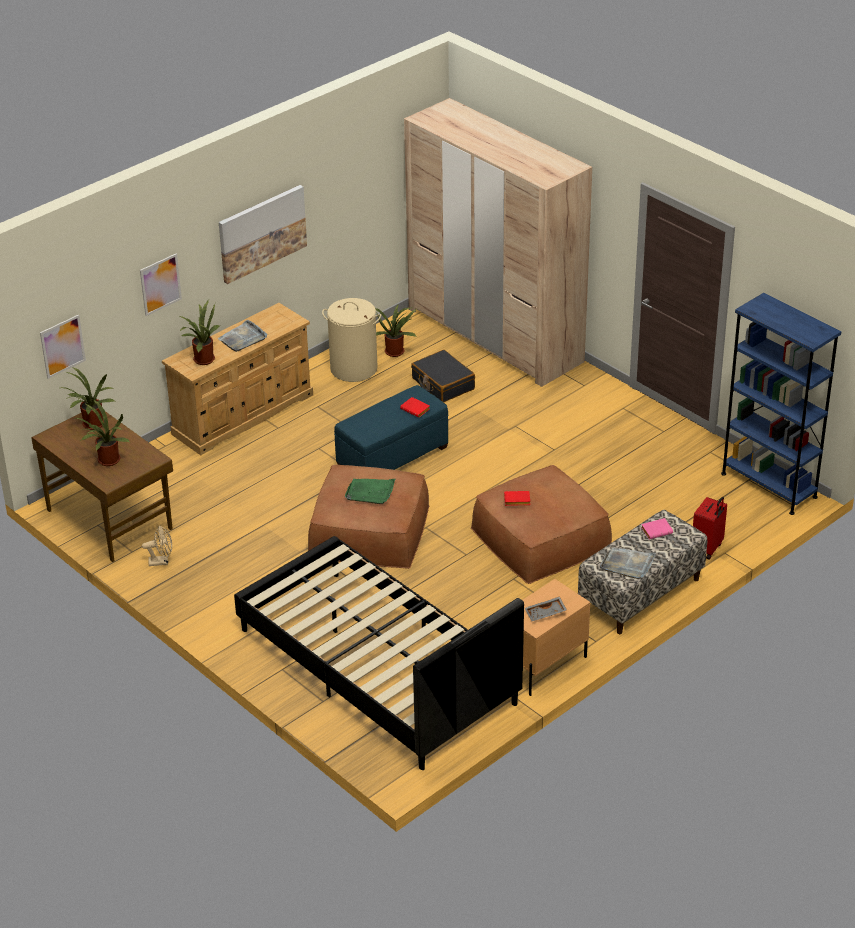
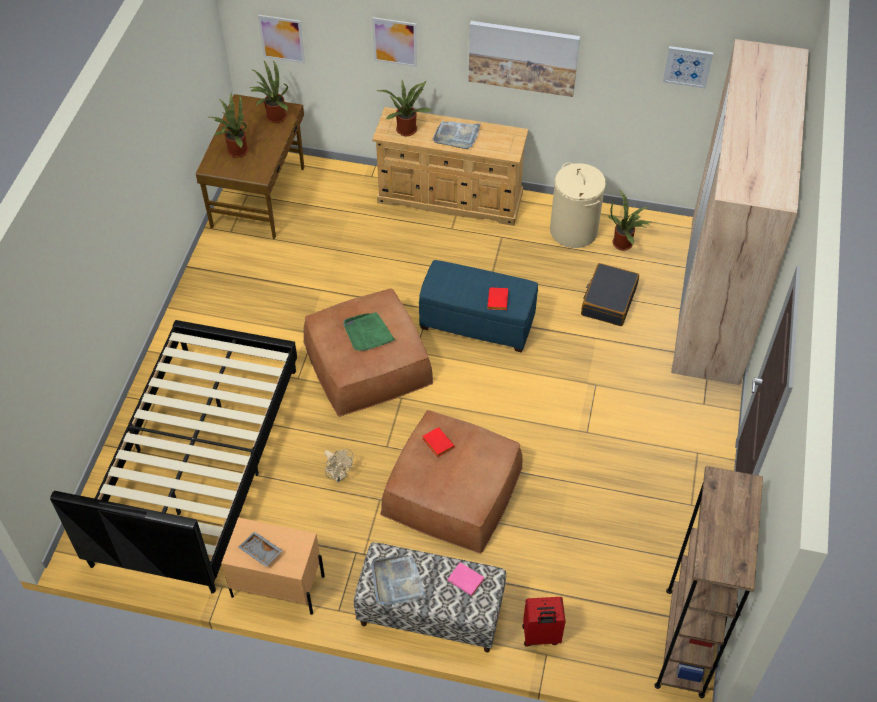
camera: 55 degrees right, 15 degrees up
(161, 561) = (231, 255): beige fan -> beige fan (338, 475)
(376, 164) = (687, 66): none -> picture
(769, 485) = (685, 641): blue bookcase -> brown bookcase

